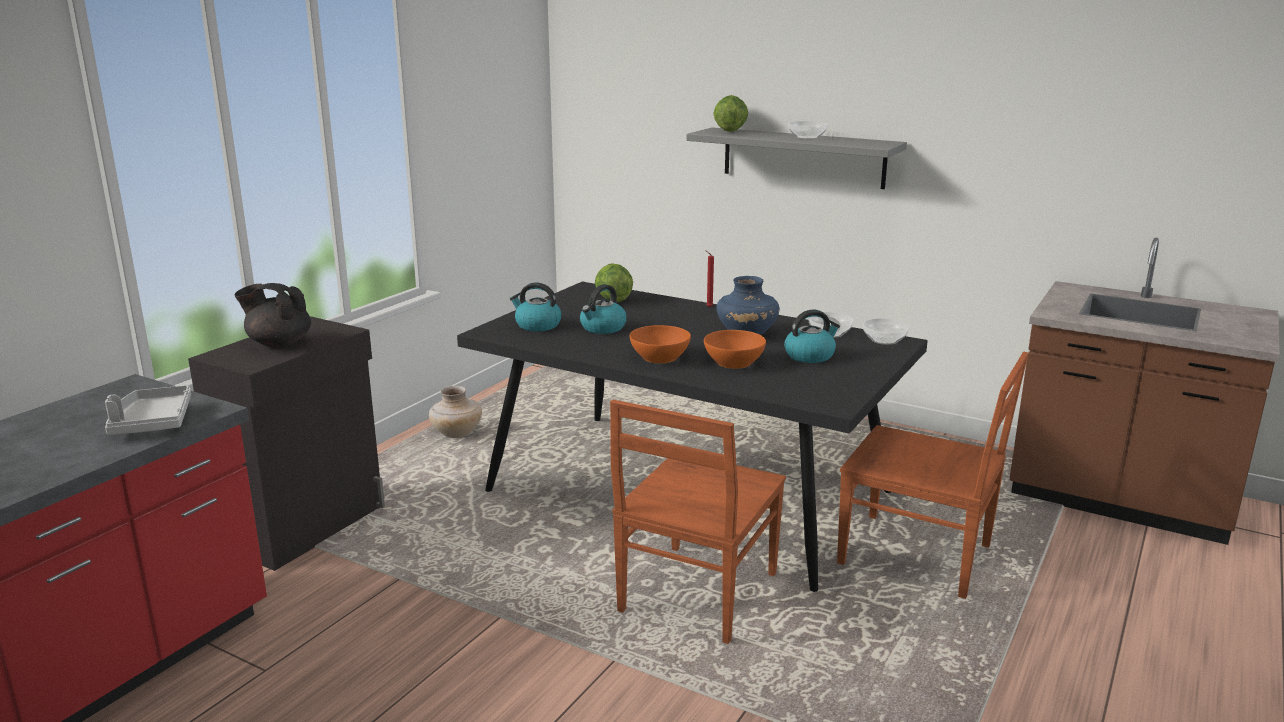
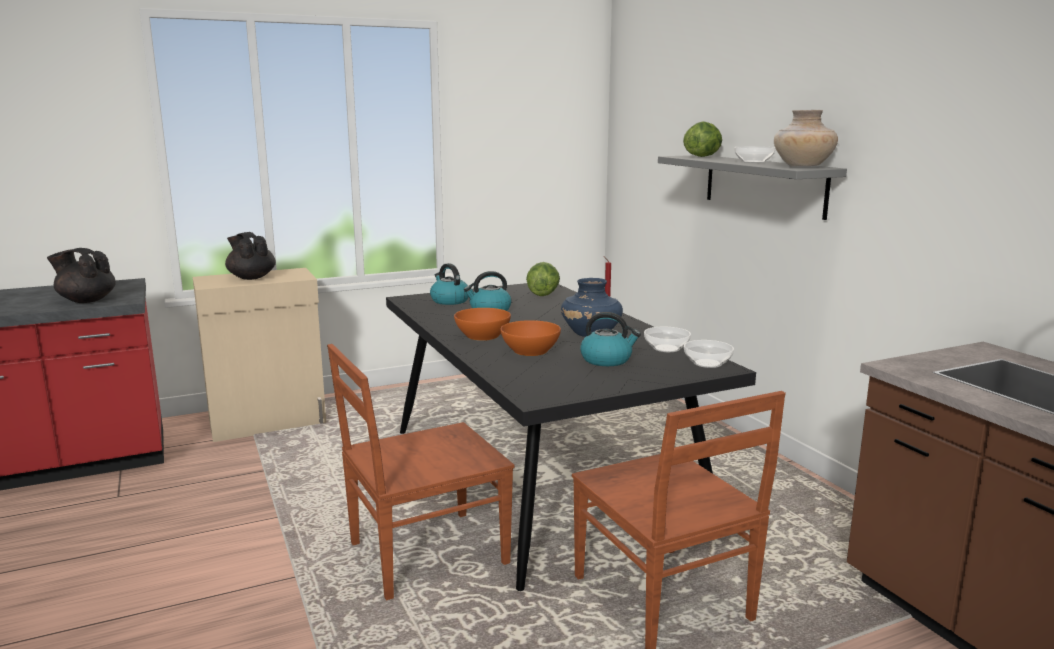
camera: 35 degrees right, 5 degrees down
(152, 422) = (86, 300): grey tray -> black teapot
(308, 527) = (269, 422): black cabinet -> beige cabinet
(456, 434) = (442, 391): beige vase -> beige vase (802, 166)

